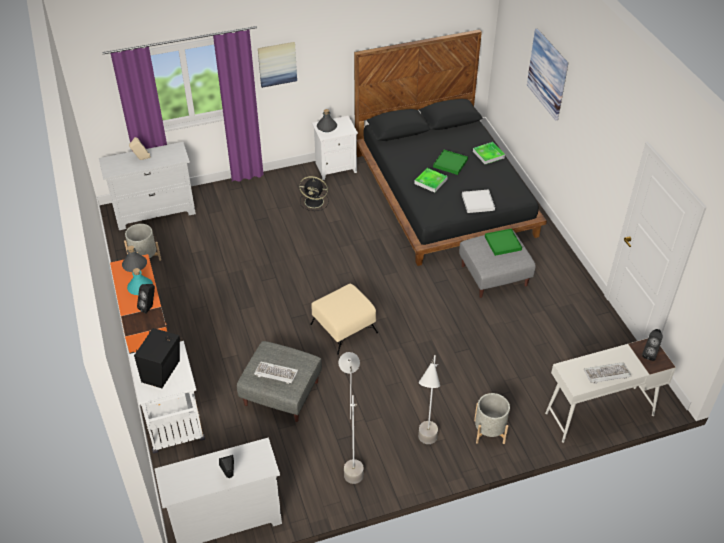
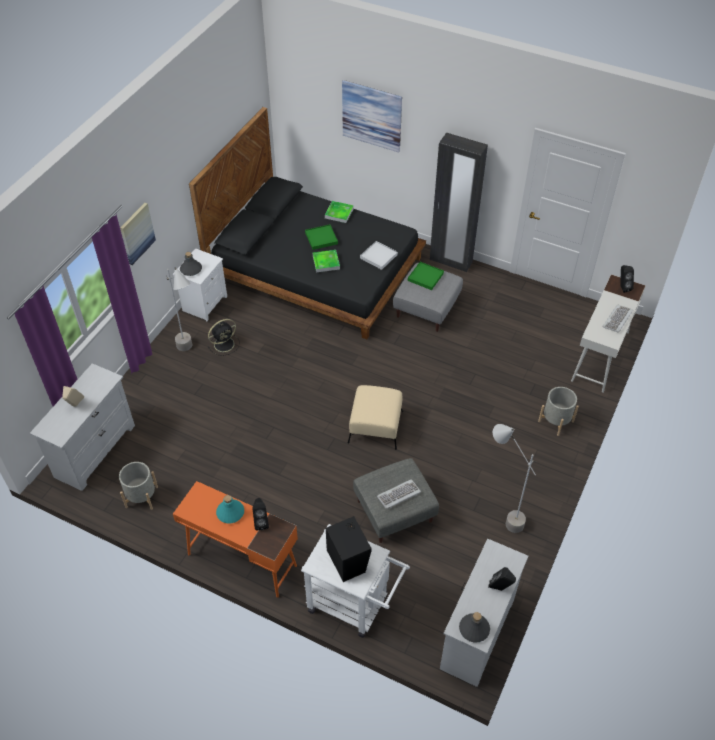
camera: 45 degrees left, 5 degrees up
(135, 265) = (198, 498): grey bottle -> grey bottle (474, 629)
(425, 449) = (535, 467): grey floor lamp -> grey floor lamp (190, 353)
(561, 255) = (450, 261): none -> black wardrobe

